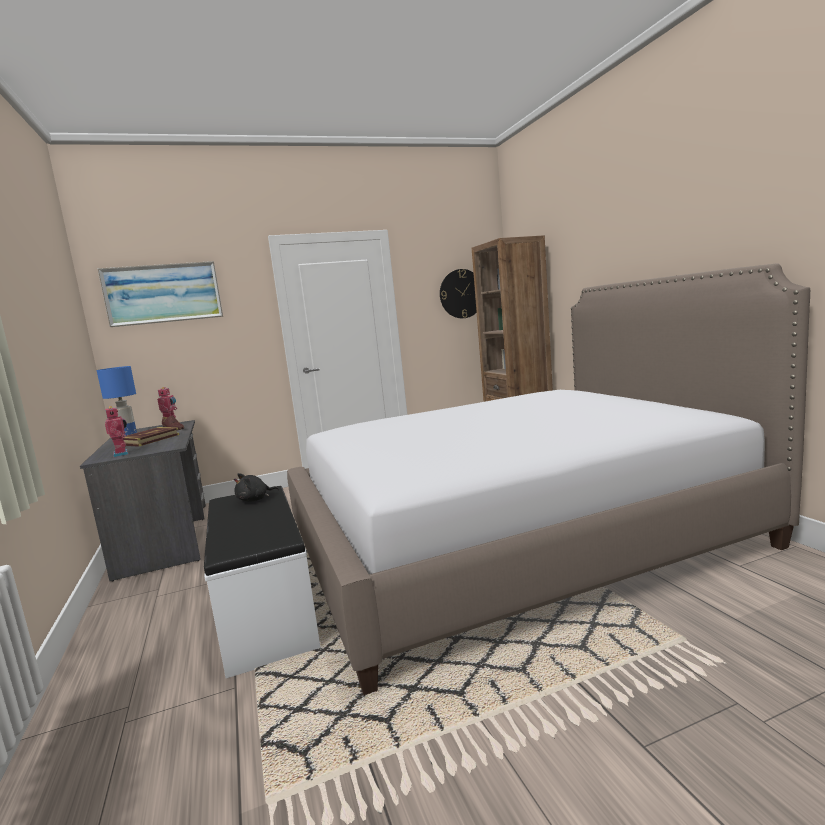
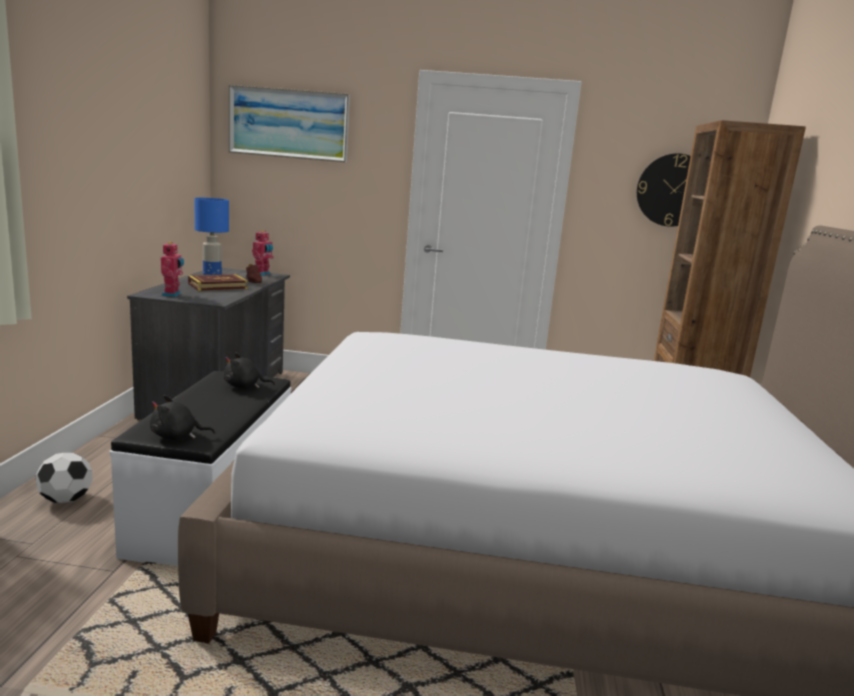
camera: 25 degrees right, 5 degrees up
(119, 662) = (66, 500): none -> football
(258, 543) = (177, 437): none -> black plush toy

